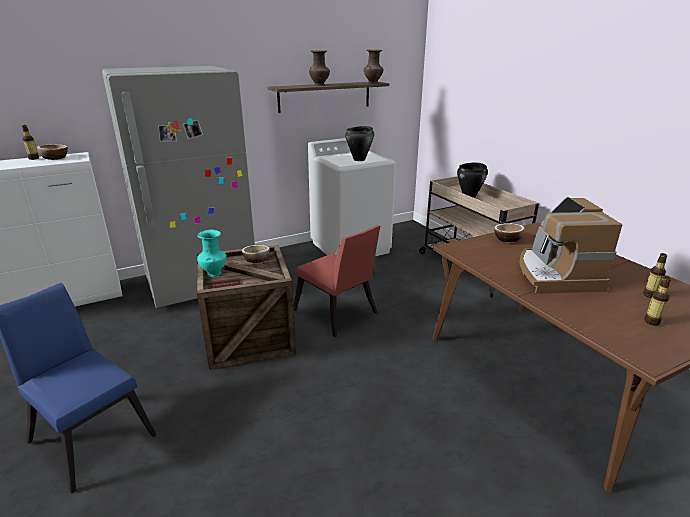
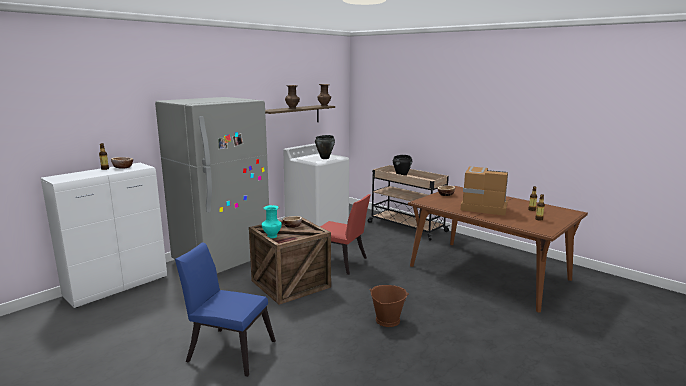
camera: 20 degrees left, 10 degrees down
(333, 437) = (387, 320): none -> brown bucket
(555, 275) = (483, 207): coffee machine -> coffee machine turned 135 degrees clockwise

